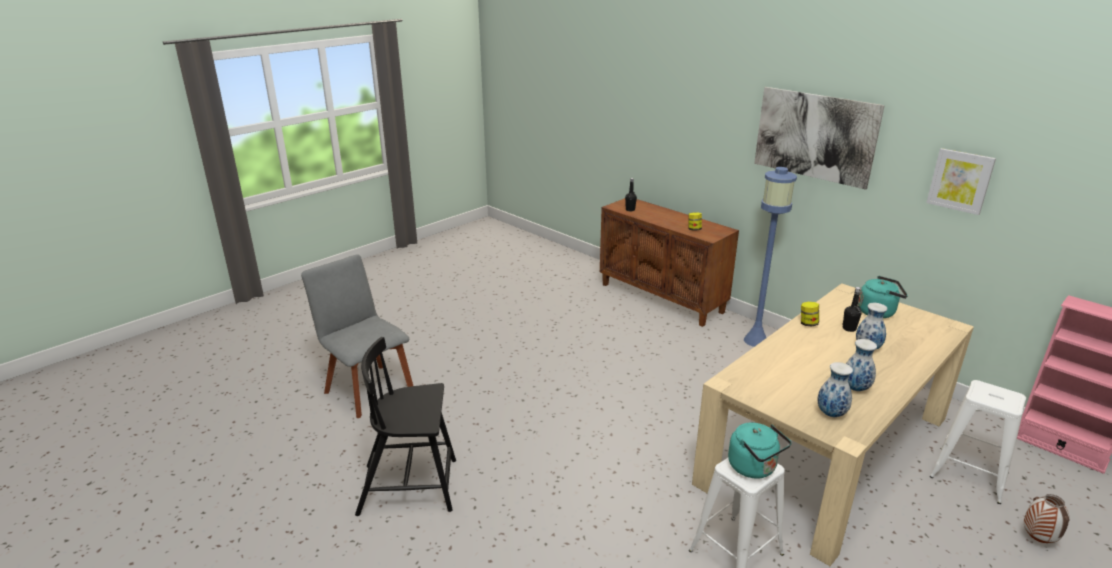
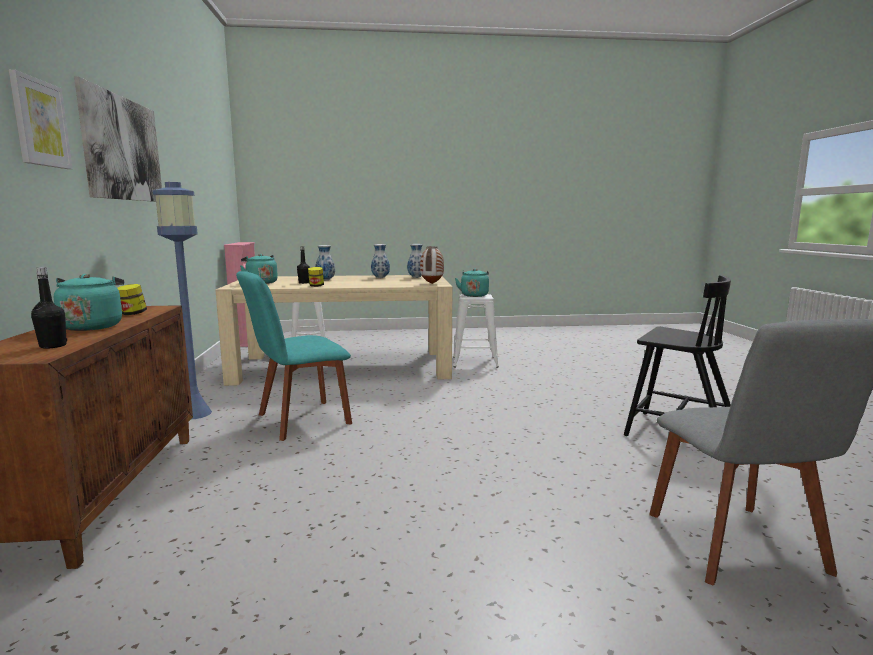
camera: 140 degrees left, 15 degrees down
(666, 219) = (92, 326): none -> turquoise kettle
(687, 365) = (299, 420): none -> turquoise chair
(960, 181) = (187, 179): picture -> picture (40, 123)
(1037, 539) = (342, 337): vase -> vase (432, 284)

